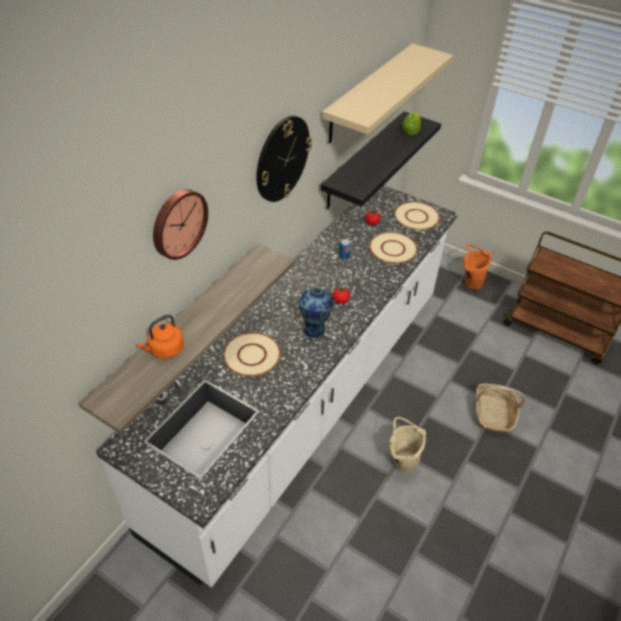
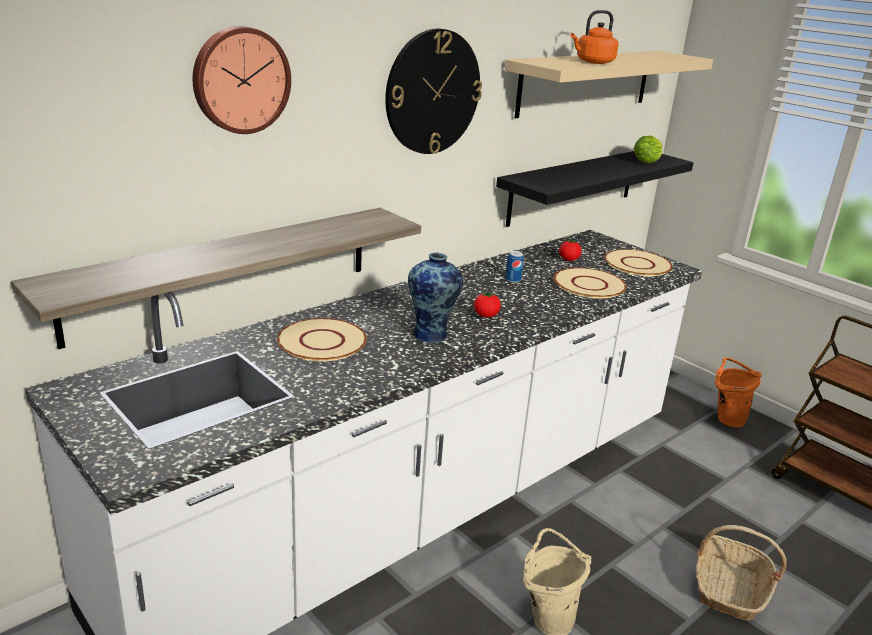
camera: 15 degrees right, 20 degrees down
(165, 349) = (175, 260): orange kettle -> orange kettle (593, 62)

